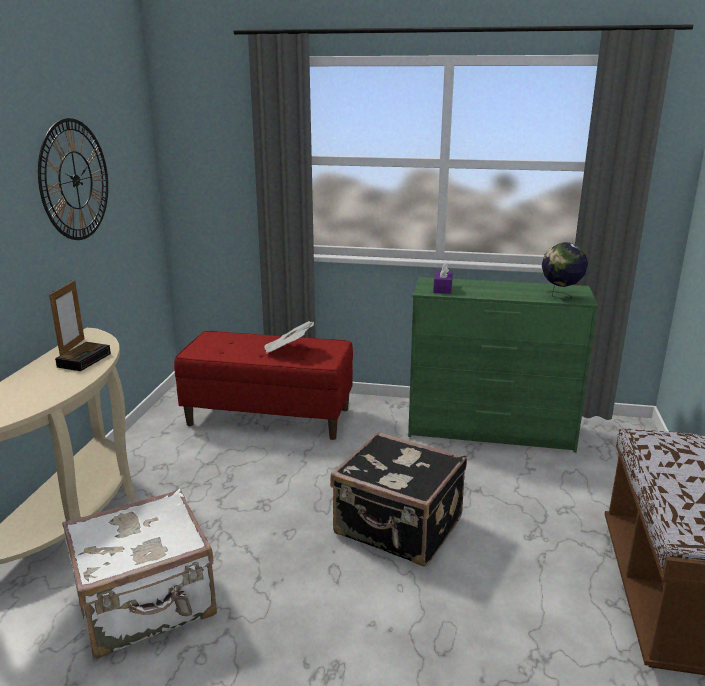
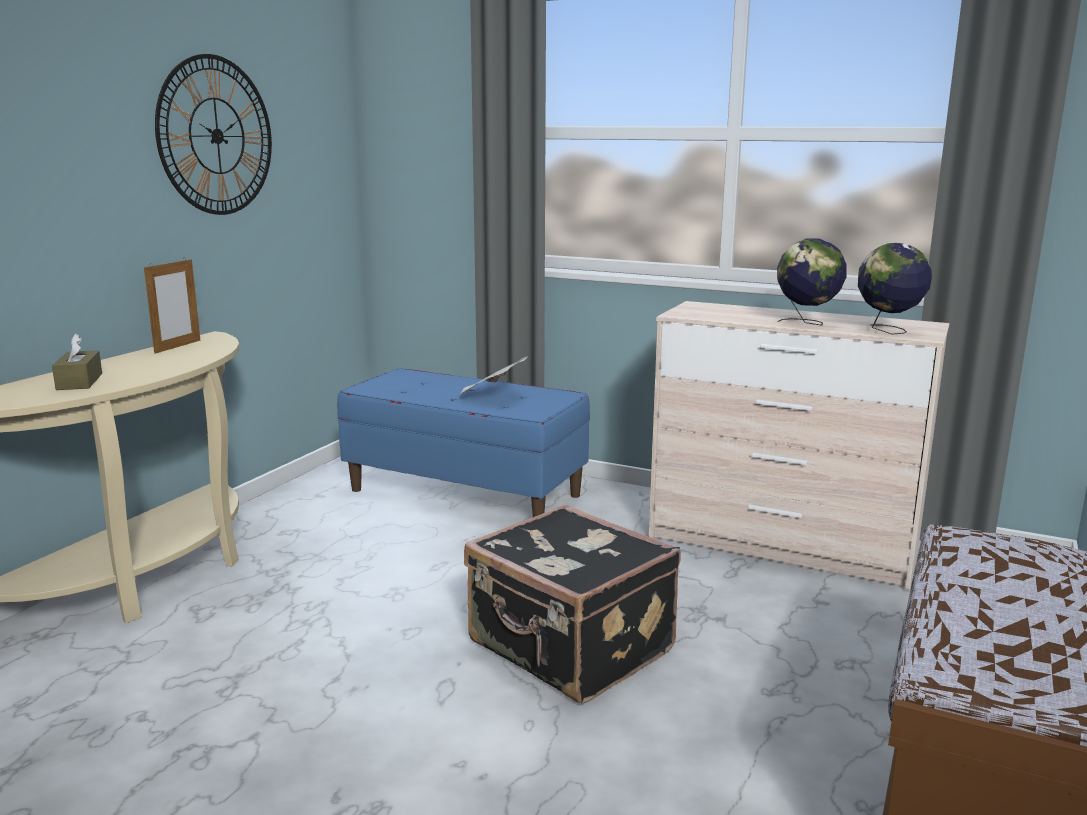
camera: 15 degrees right, 5 degrees down
(27, 393) = (79, 382): none -> brown tissue box
(85, 360) = (179, 358): alarm clock -> none
(147, 605) = (173, 686): white suitcase -> none
(269, 416) = (466, 492): red bench -> blue bench
(442, 288) = (708, 313): purple tissue box -> none
(490, 431) = (780, 546): green dresser -> beige dresser
(509, 294) = (807, 323): none -> globe

